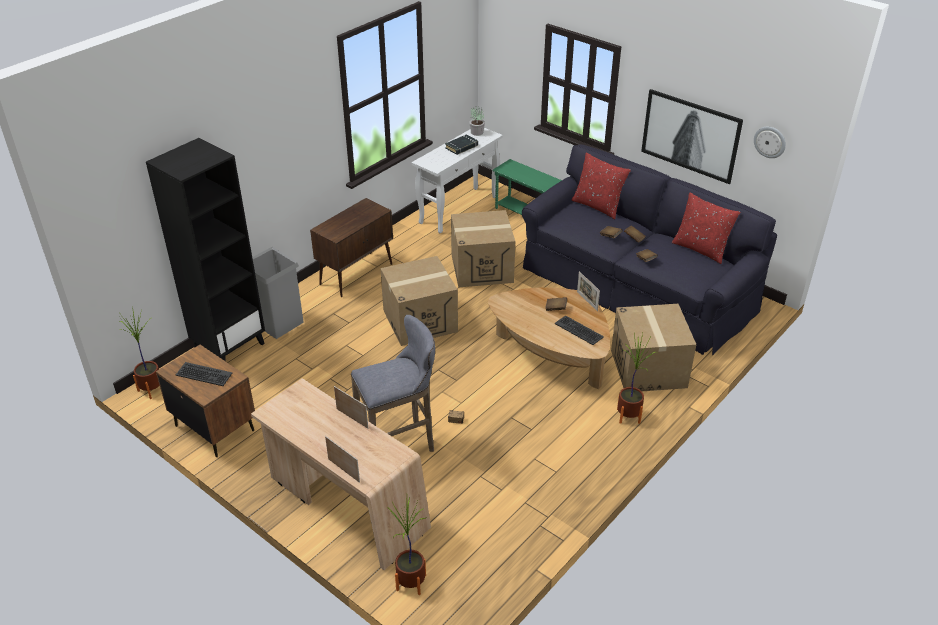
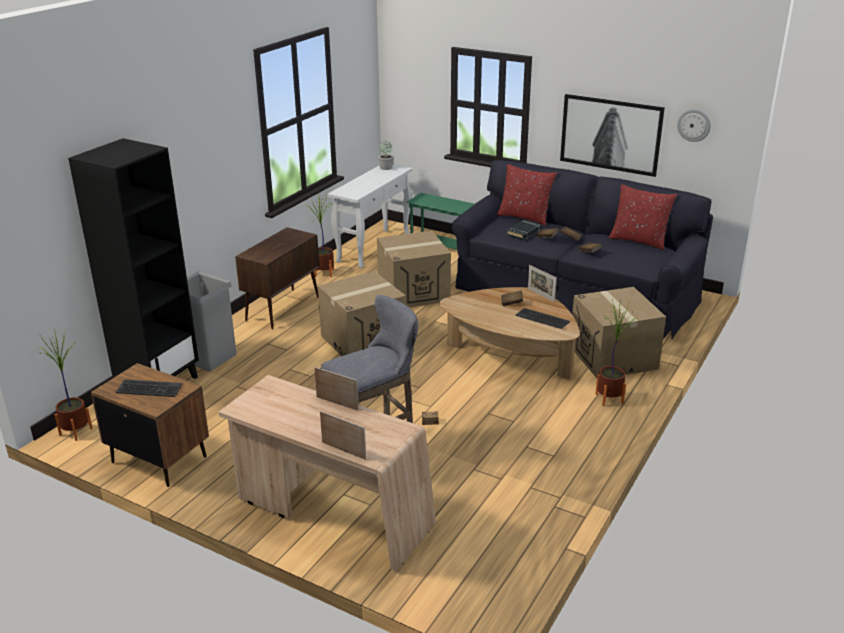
camera: 10 degrees left, 10 degrees down
(411, 583) = (430, 580): potted plant -> potted plant (324, 273)
(462, 147) = (375, 179): black book -> black book (524, 232)

